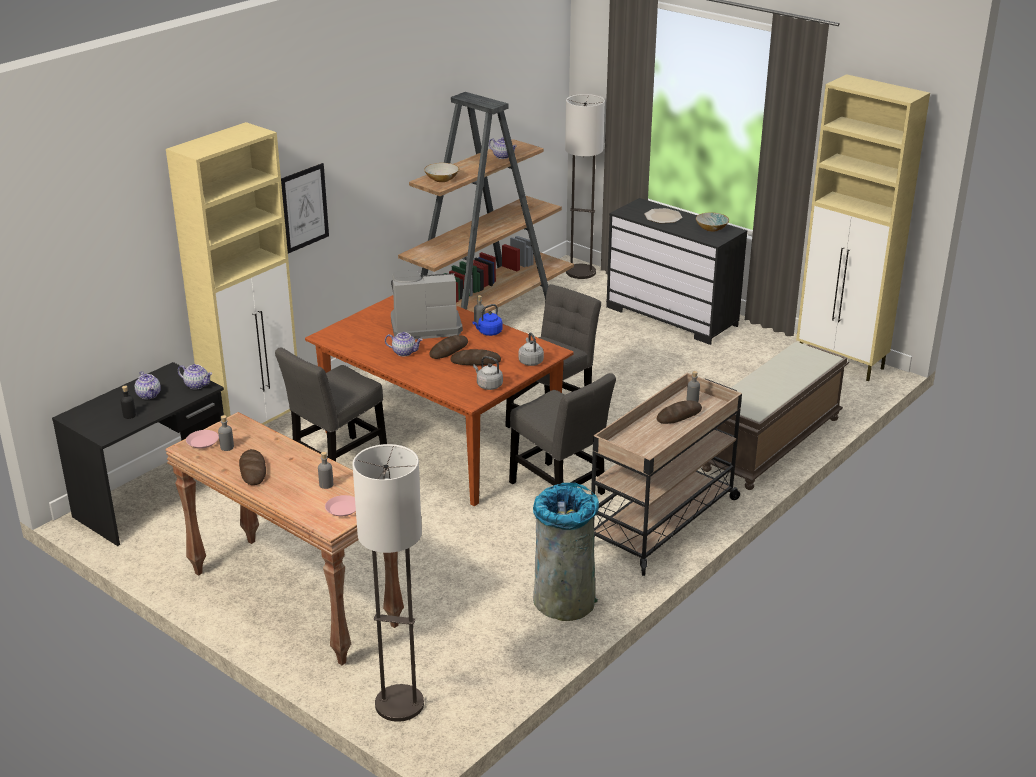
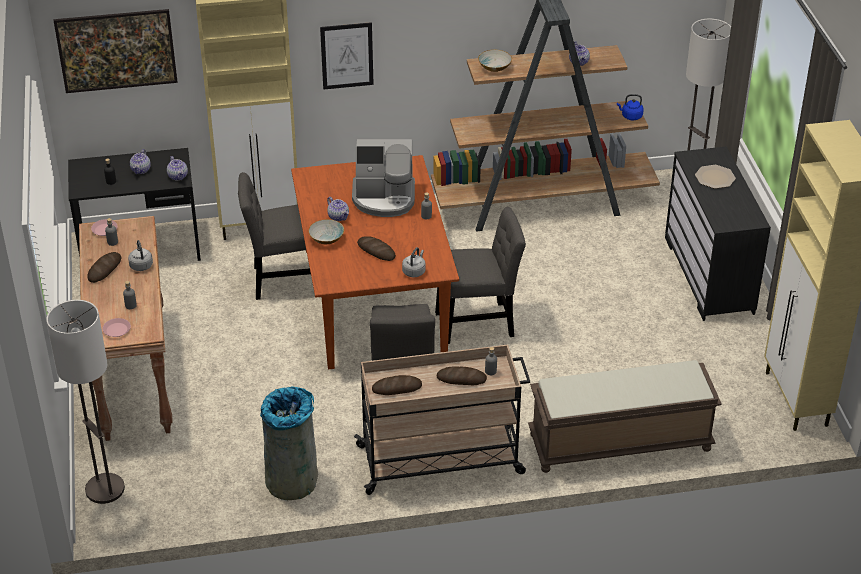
camera: 40 degrees right, 10 degrees up
(94, 280) = (119, 68): none -> picture
(424, 325) = (384, 198): coffee machine -> coffee machine turned 150 degrees clockwise
(449, 350) = (371, 230): bread -> bread (397, 388)
(488, 385) = (356, 277): grey kettle -> grey kettle (141, 265)
(489, 332) = (421, 229): blue kettle -> blue kettle (630, 116)
(712, 228) = (740, 210): bowl -> bowl (326, 239)

